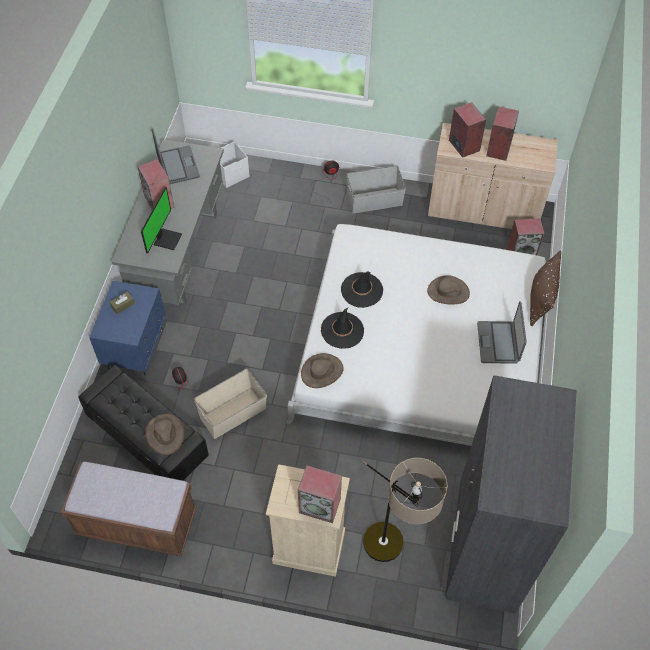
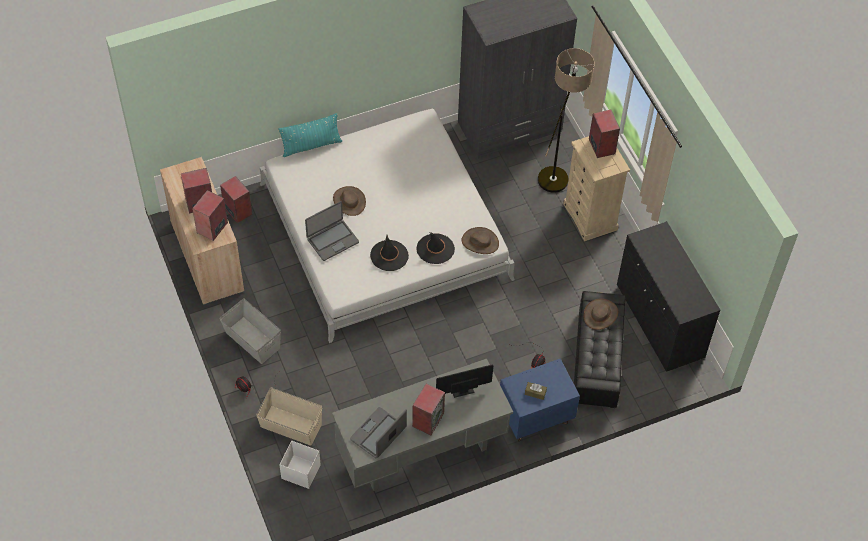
camera: 125 degrees left, 0 degrees up
(137, 523) = (659, 321): brown bench -> black cabinet
(232, 413) = (534, 318): beige storage box -> beige storage box (291, 426)
(498, 343) = (373, 152): laptop -> laptop (332, 240)
(541, 299) = (311, 146): brown pillow -> turquoise pillow

